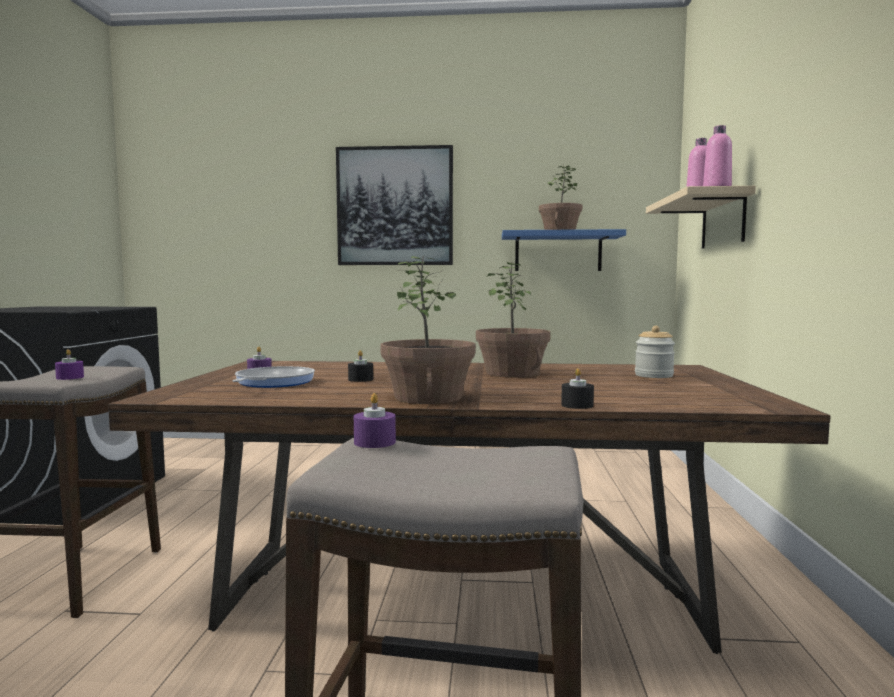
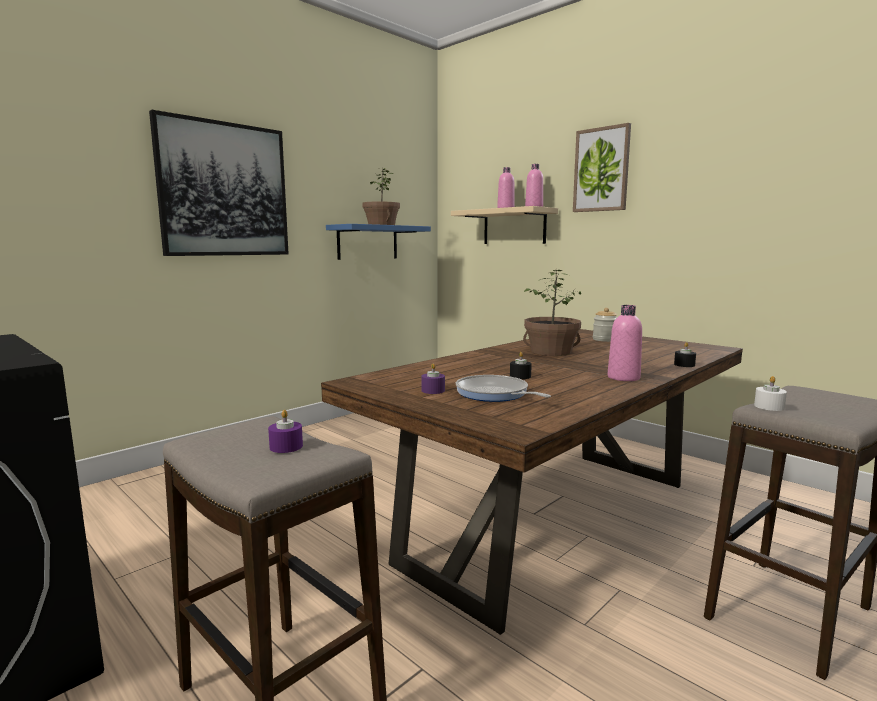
camera: 50 degrees left, 5 degrees up
(374, 442) = (769, 406): purple candle -> white candle
(429, 397) = (623, 378): potted plant -> pink bottle
(793, 114) = (601, 170): none -> picture

